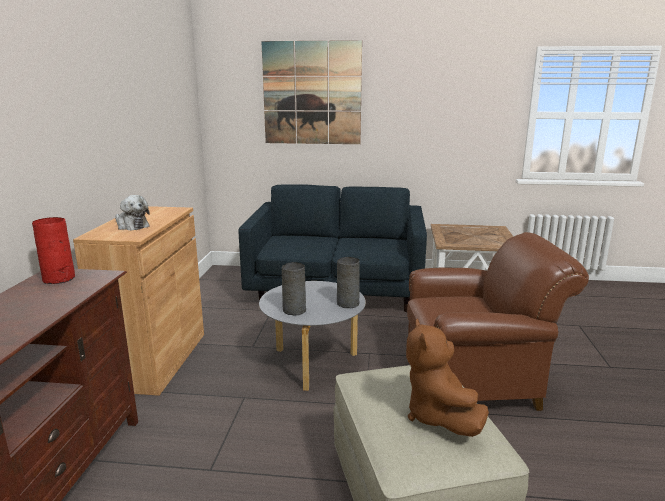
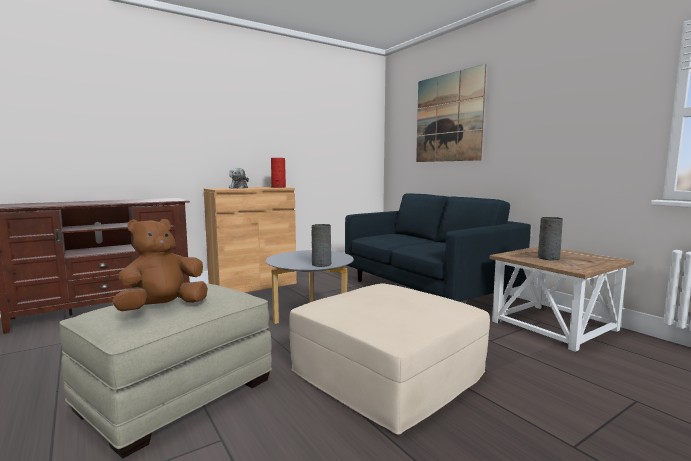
camera: 50 degrees right, 10 degrees down
(59, 279) = (164, 199): red vase -> red vase (278, 187)
(294, 310) = (286, 259): grey vase -> grey vase (549, 258)
(477, 380) = (388, 373): brown armchair -> beige ottoman

